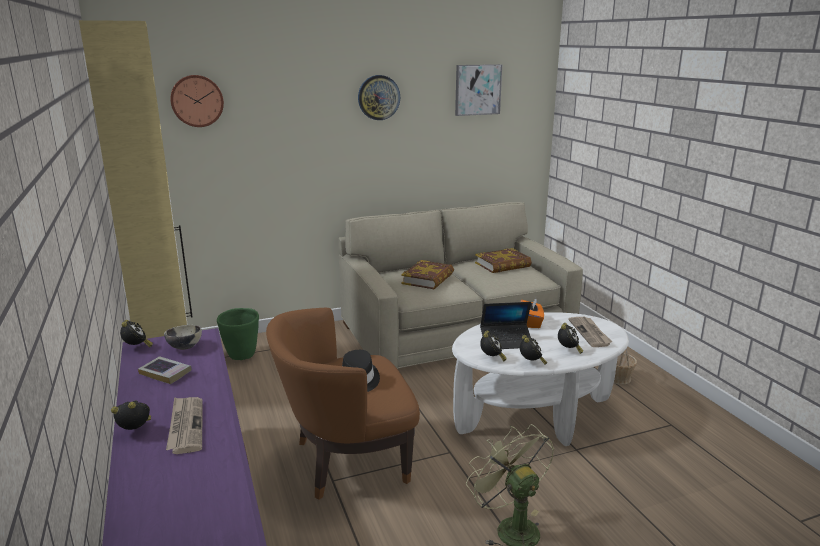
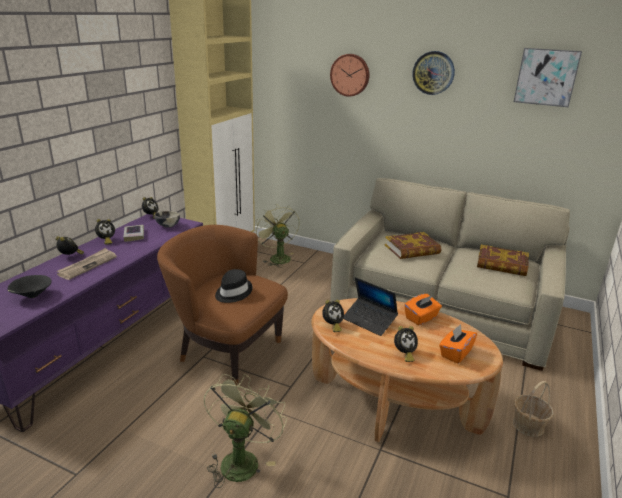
camera: 45 degrees right, 5 degrees up
(196, 489) = (31, 296): none -> black bowl
(197, 101) = (287, 58): wall clock -> wall clock (350, 75)
(241, 355) = (277, 257): green planter -> green fan
(531, 363) = (353, 345): alarm clock -> alarm clock (106, 241)
(535, 416) = (393, 405): white coffee table -> brown coffee table
(590, 333) = (455, 353): newspaper -> orange tissue box

